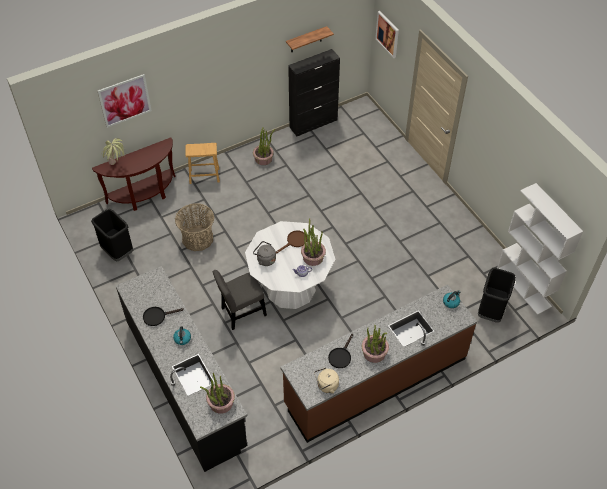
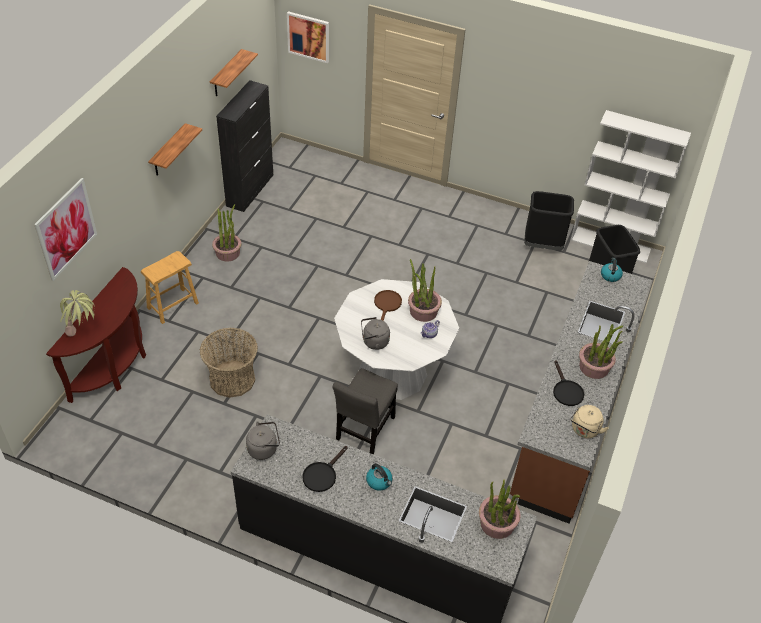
camera: 40 degrees left, 5 degrees down
(117, 251) = (141, 451): black trash can -> black trash can (542, 245)
(142, 284) = (264, 449): none -> grey kettle
(232, 77) = (168, 151): none -> shelf

